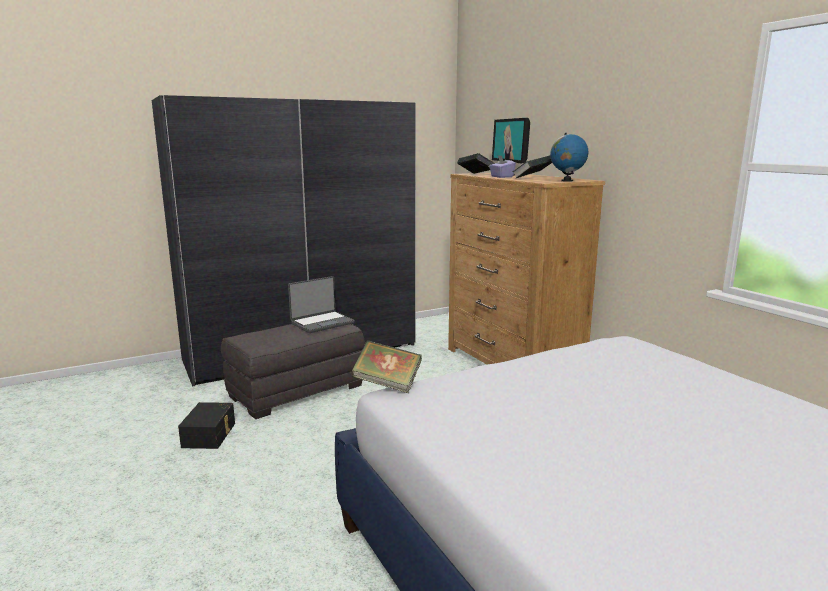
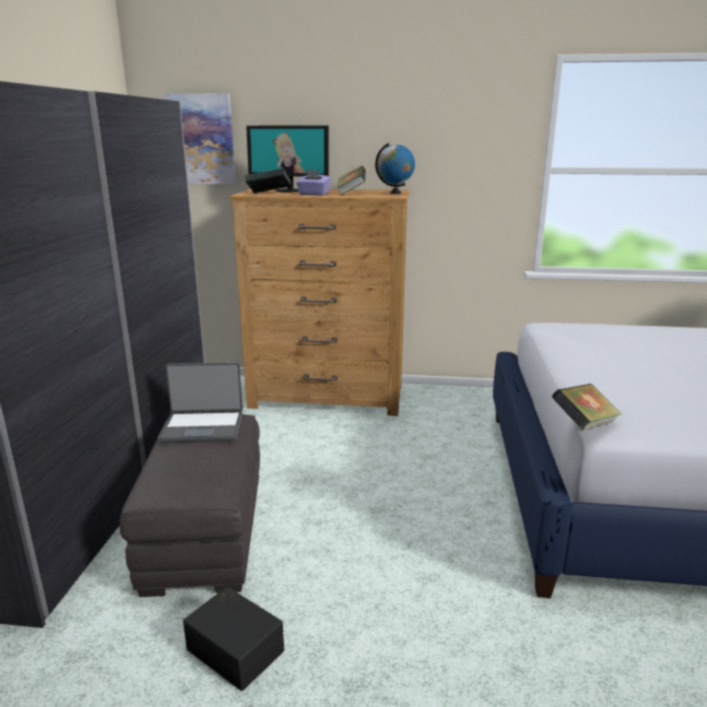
camera: 55 degrees left, 5 degrees up
(322, 323) = (203, 427): laptop -> laptop turned 90 degrees clockwise
(485, 132) = (201, 139): none -> picture

